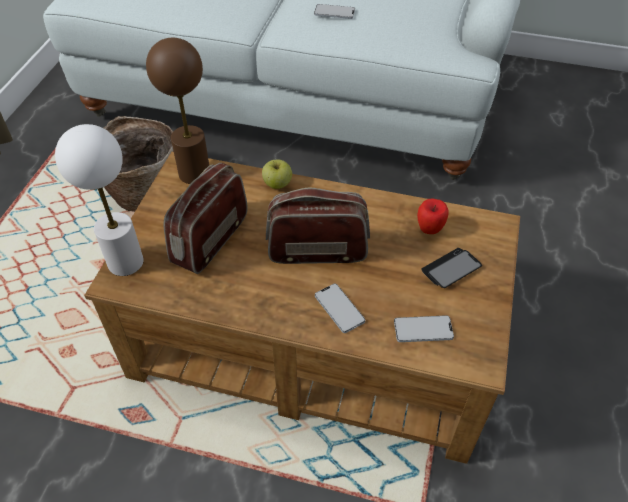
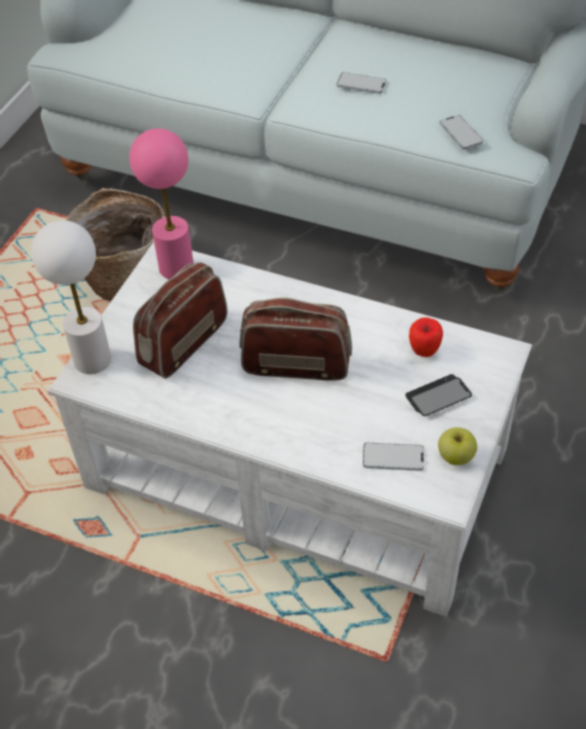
camera: 10 degrees right, 0 degrees up
(195, 173) = (177, 267): brown table lamp -> pink table lamp
(277, 184) = (265, 286): apple -> apple (456, 456)
(312, 339) = (296, 466): brown coffee table -> white coffee table
(339, 308) = (308, 428): phone -> phone (461, 133)

